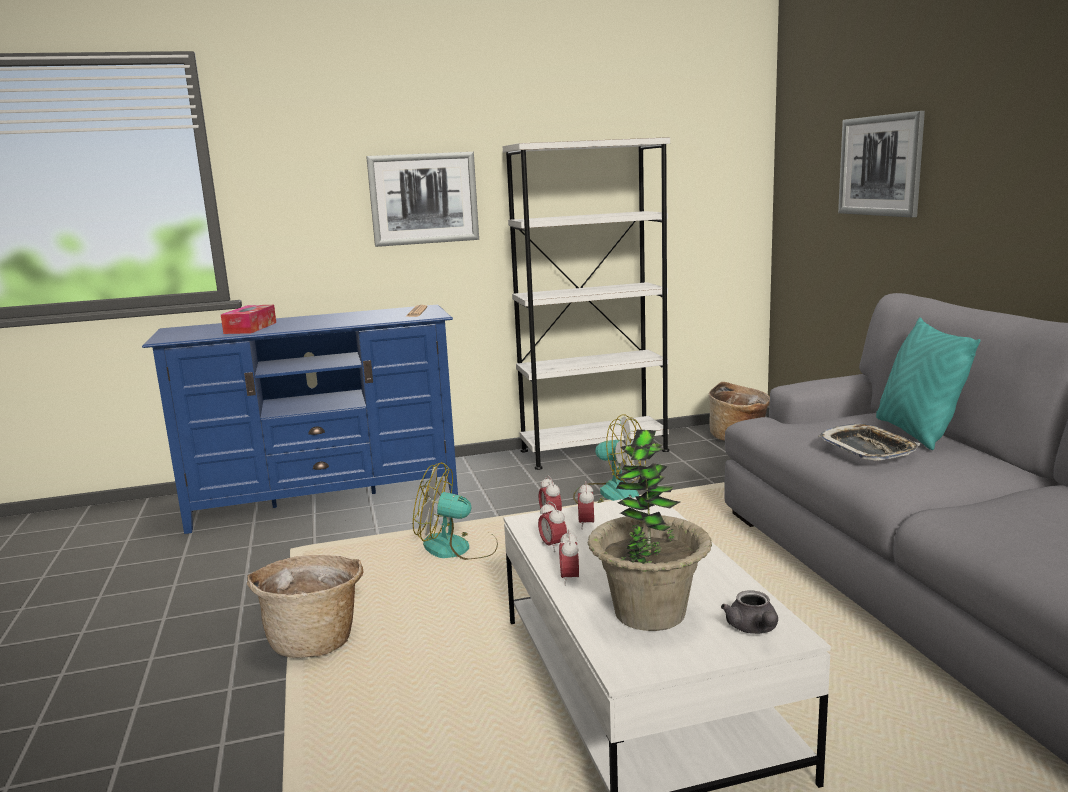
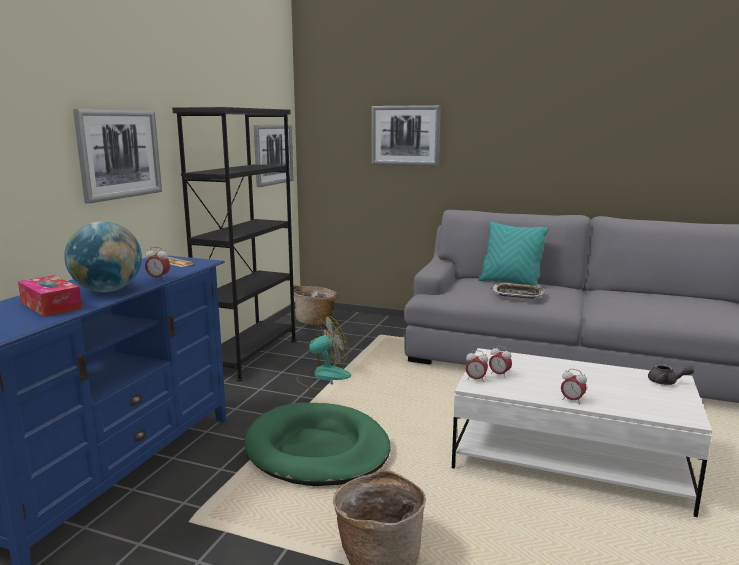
camera: 55 degrees left, 0 degrees up
(305, 325) = (108, 290): none -> globe
(458, 548) = (317, 449): fan -> green dog bed
(553, 546) = (520, 391): alarm clock -> alarm clock (158, 278)
(594, 451) = (249, 356): white bookcase -> black bookcase
(649, 612) = (631, 396): potted plant -> none
(709, 198) = (273, 154): none -> picture

